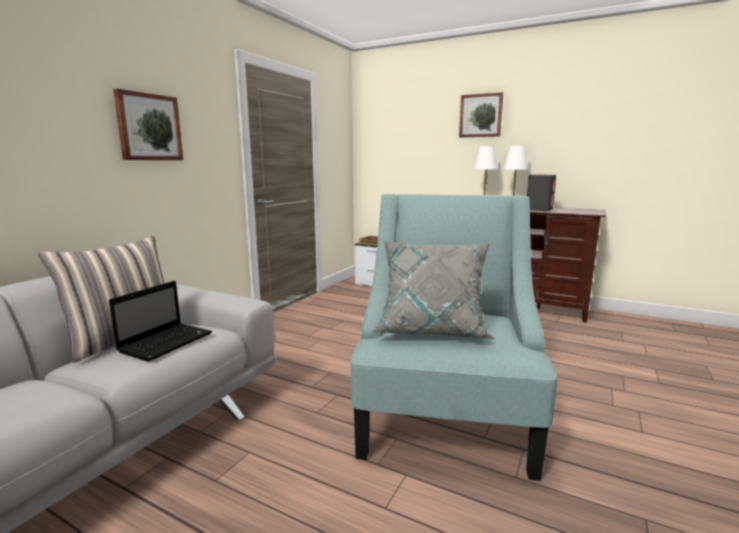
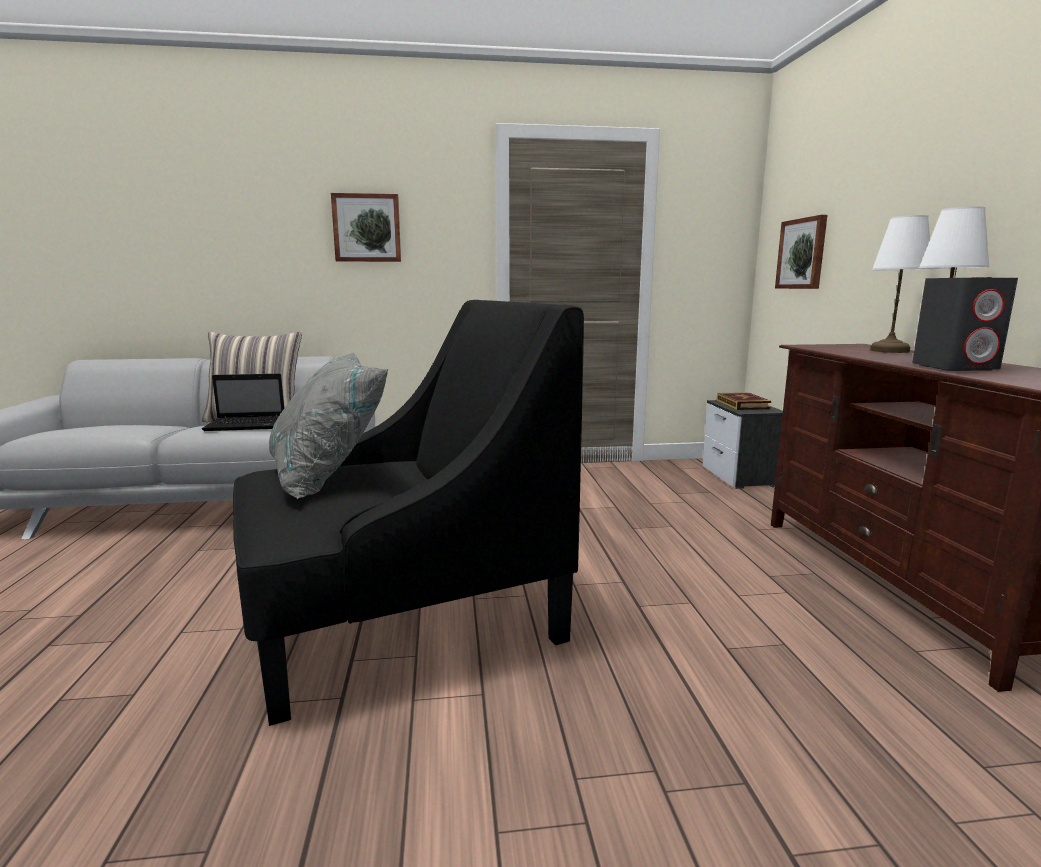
camera: 55 degrees right, 0 degrees up
(445, 409) = (401, 617): turquoise armchair -> black armchair
(481, 115) = (933, 148): picture -> picture (802, 254)

